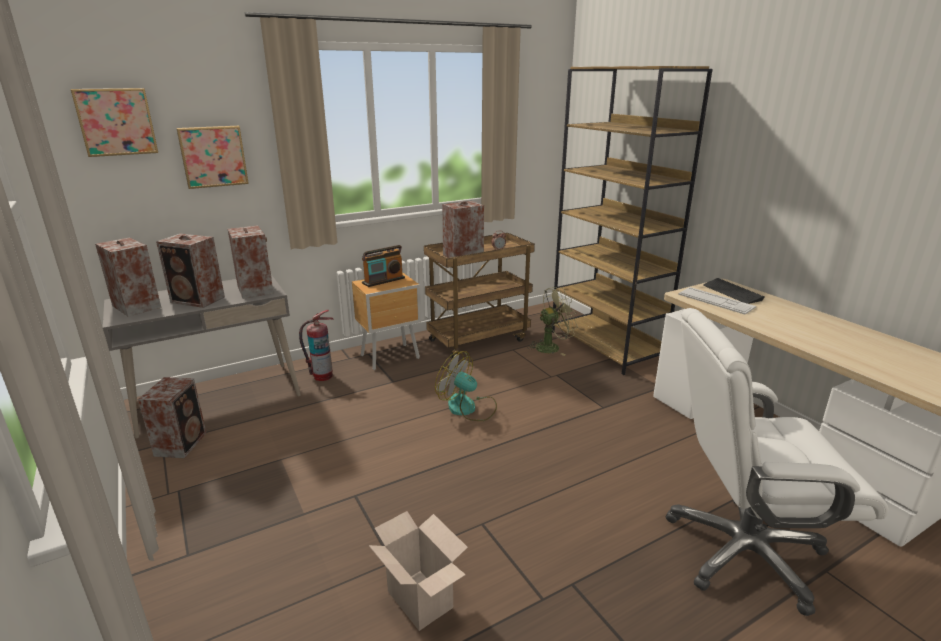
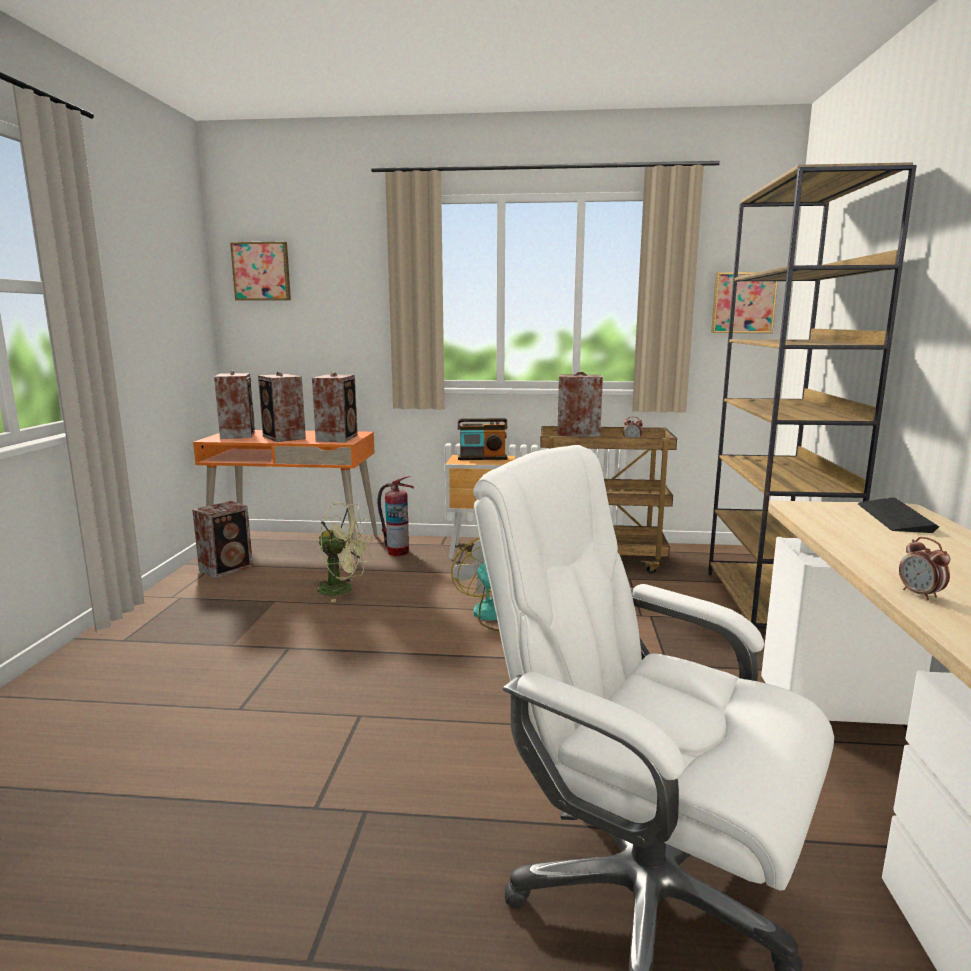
camera: 35 degrees right, 10 degrees down
(213, 156) = (336, 307): picture -> picture (743, 303)
(217, 398) = (295, 546): grey desk -> orange desk
(422, 600) = (216, 750): cardboard box -> none
(551, 347) = (685, 588): green fan -> green fan (343, 590)
(715, 301) = (838, 519): keyboard -> none
(821, 348) = (920, 595): none -> alarm clock

